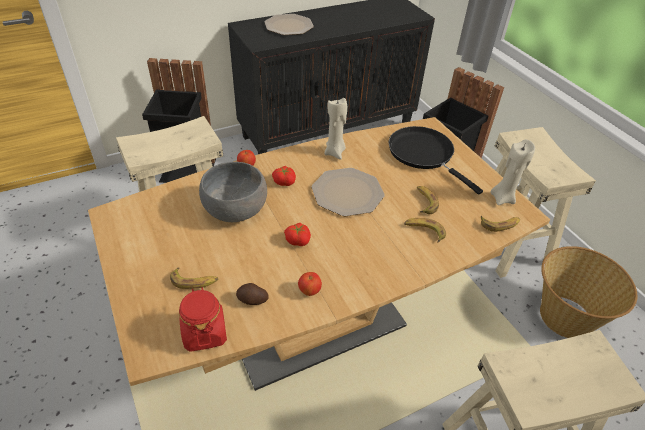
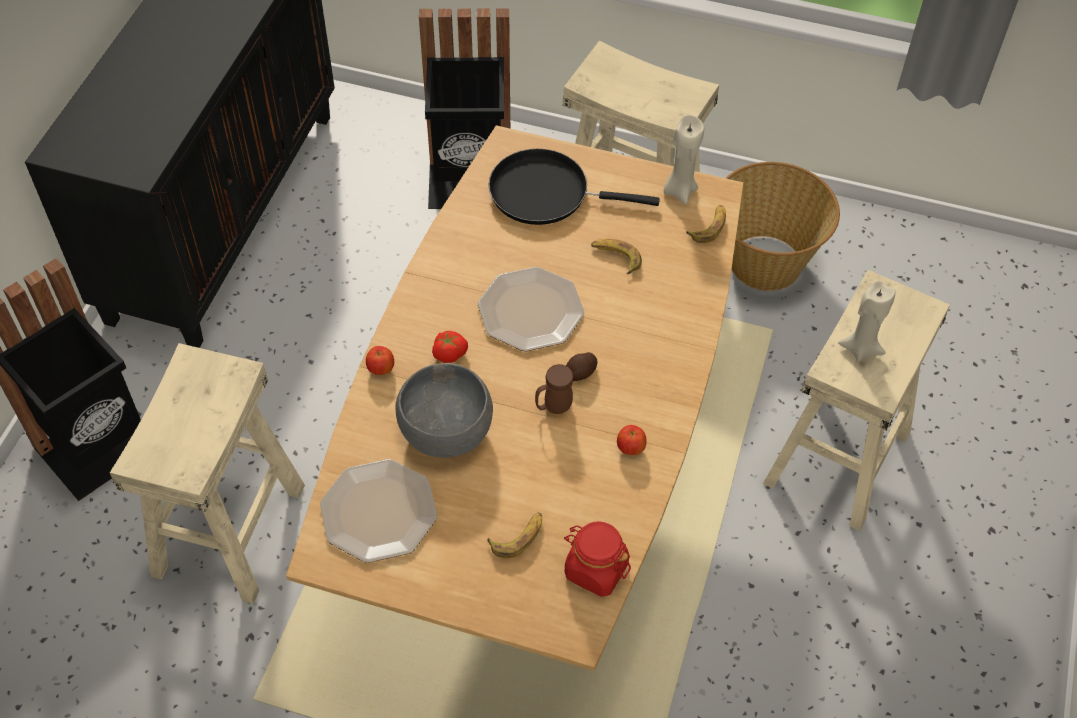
camera: 45 degrees left, 10 degrees up
(252, 300) = (594, 504): potato -> potato (581, 373)
(289, 26) = (130, 101): plate -> plate (379, 511)
(298, 240) = (553, 407): tomato -> brown mug
(335, 152) = (452, 268): beige candle -> beige candle (860, 348)
(424, 231) = (653, 294): banana -> none

